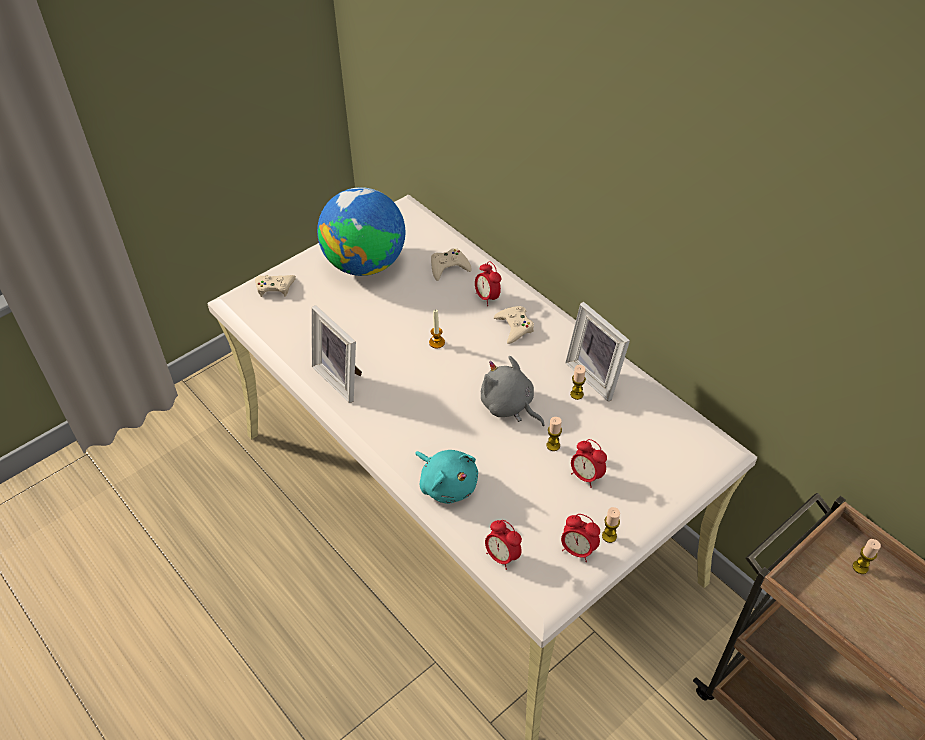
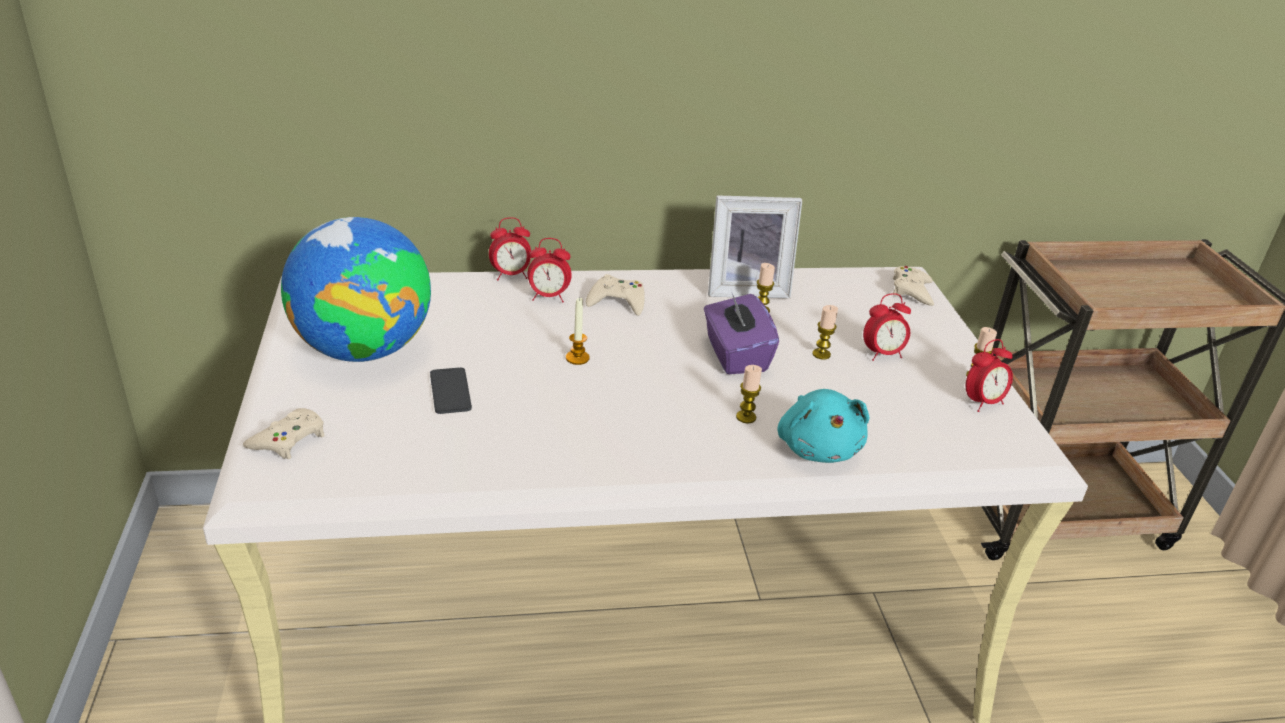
camera: 60 degrees left, 15 degrees down
(342, 377) = (549, 453): picture frame -> none
(360, 314) = (450, 391): none -> phone
(447, 484) = (818, 447): turquoise plush toy -> turquoise plush toy turned 90 degrees clockwise
(449, 267) = (462, 298): beige game controller -> beige game controller (912, 291)
(502, 556) = (959, 455): alarm clock -> alarm clock (511, 275)
(509, 406) = (735, 355): grey plush toy -> purple tissue box
(860, 567) = (1091, 276): candle -> candle (746, 417)

